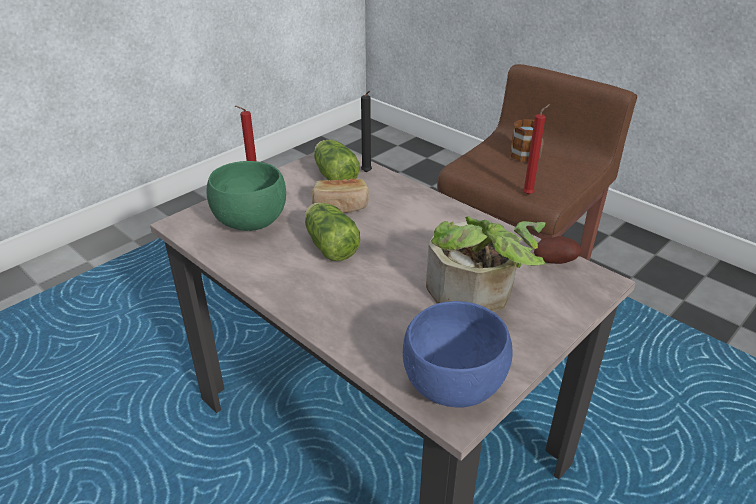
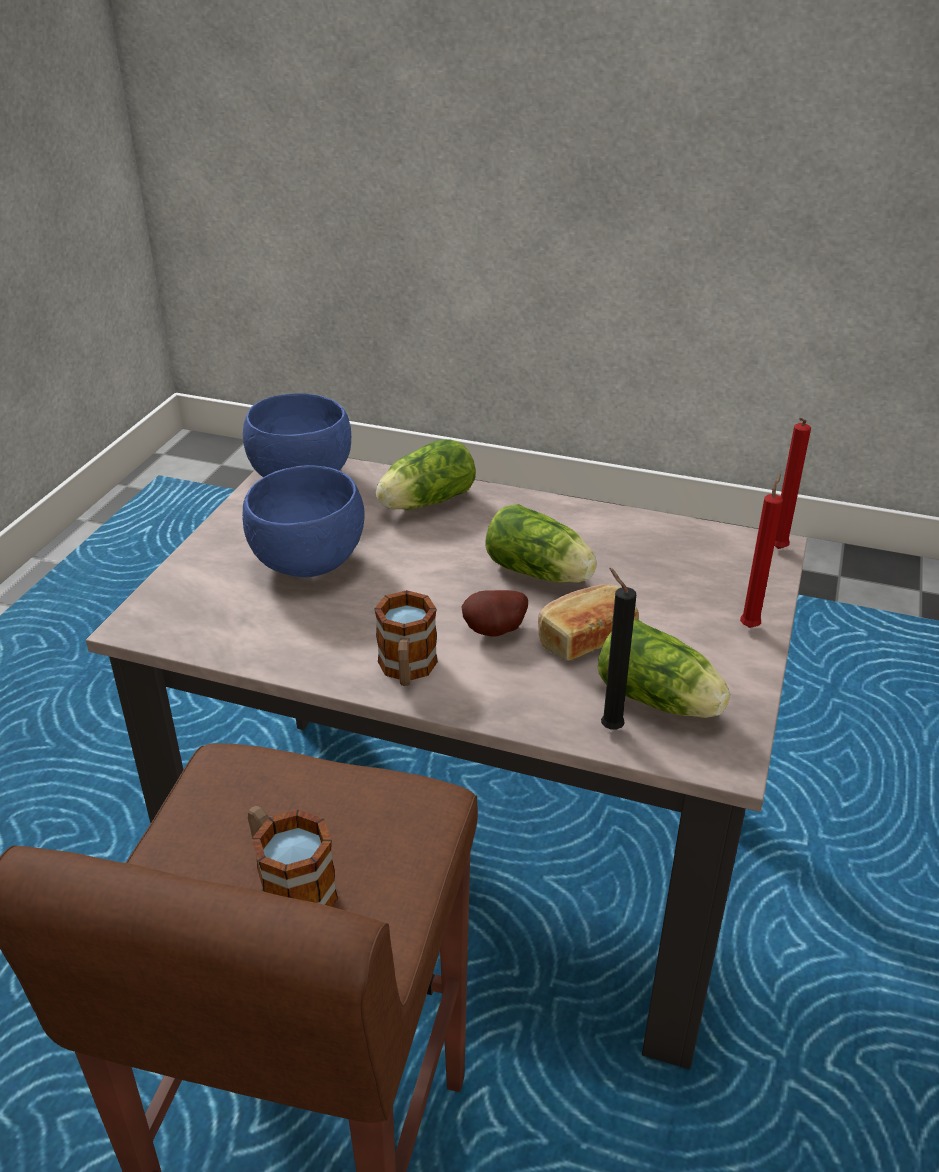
camera: 155 degrees right, 0 degrees up
(252, 223) = (680, 574): green bowl -> none
(363, 323) = (424, 503): none -> lettuce
(444, 215) = (407, 670): none -> mug
(476, 295) = (307, 562): potted plant -> blue bowl
(529, 194) = (266, 766): red candle -> red candle (777, 550)
(554, 261) = (207, 636): potato -> potato (496, 632)

